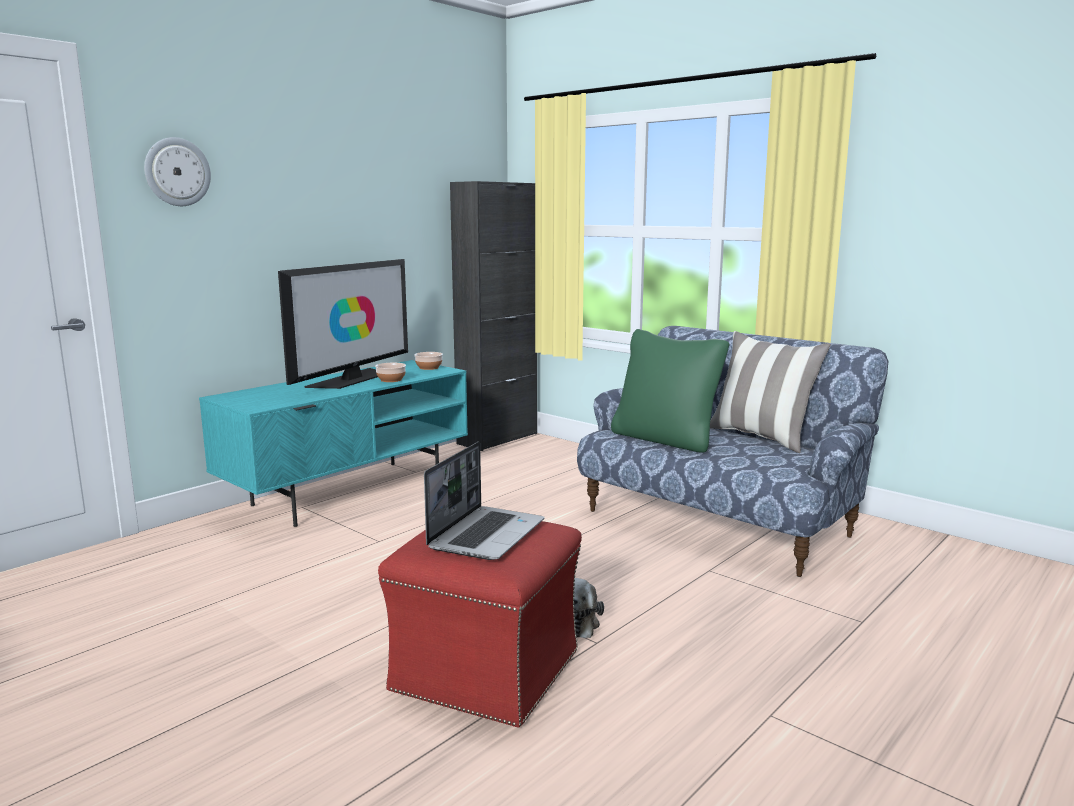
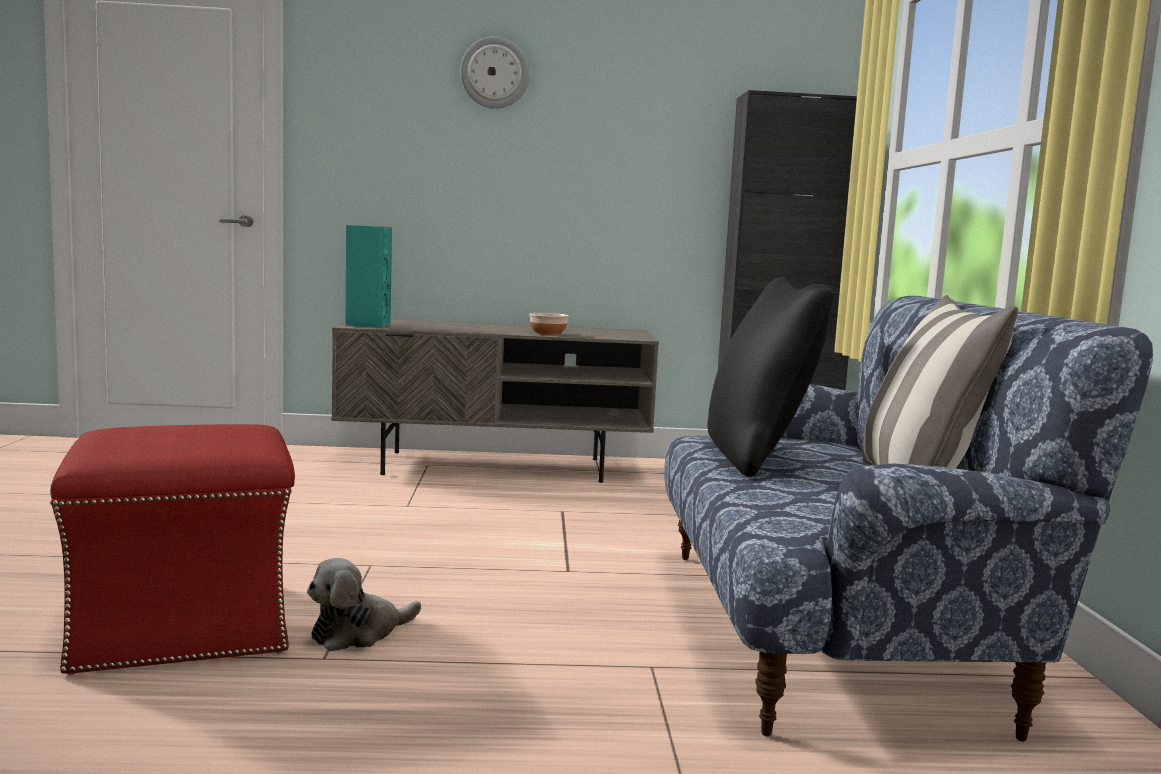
camera: 45 degrees right, 5 degrees down
(177, 172) = (366, 77): wall clock -> wall clock (495, 73)
(259, 404) = (368, 325): none -> turquoise speaker
(349, 491) = (496, 466): turquoise tv stand -> grey tv stand
(352, 379) = (517, 328): television -> none
(428, 367) = (629, 334): bowl -> none
(486, 534) = (184, 436): laptop -> none
(665, 439) = (756, 457): green pillow -> black pillow

